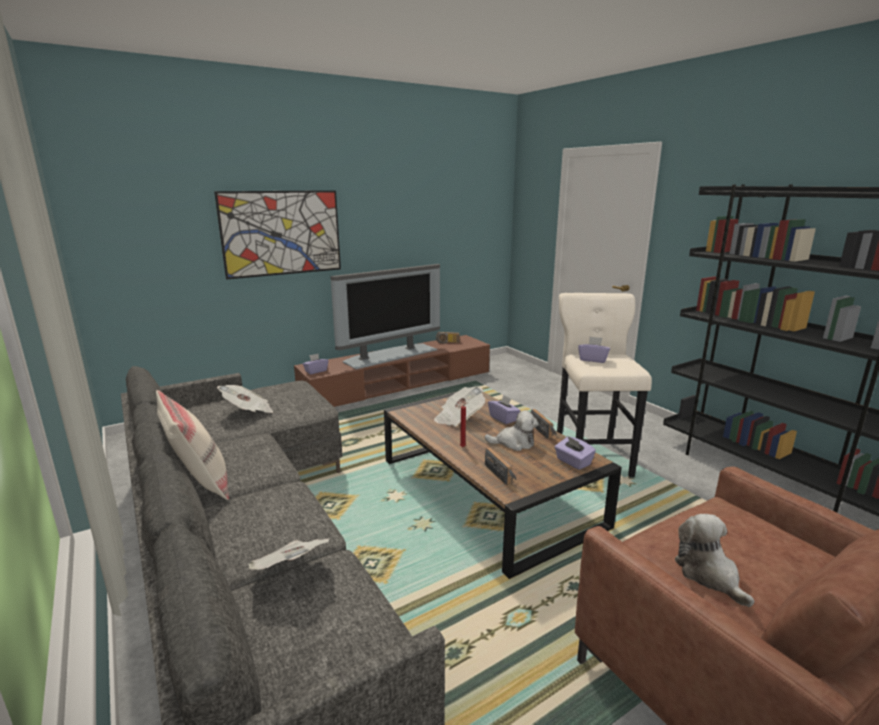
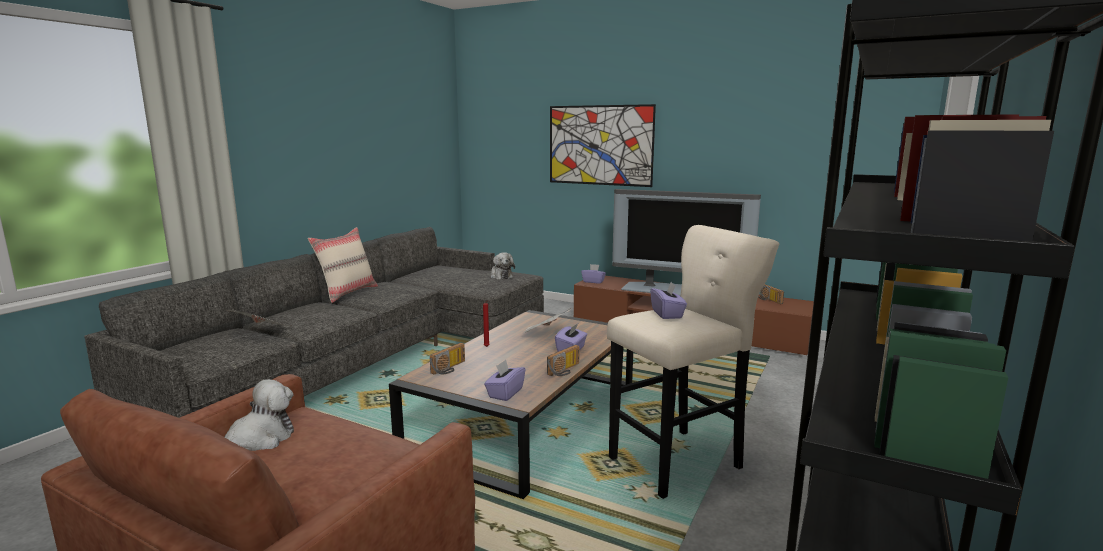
camera: 60 degrees right, 5 degrees down
(248, 411) = (458, 277): newspaper -> none
(514, 443) = (519, 363): plush toy -> plush toy (501, 276)

